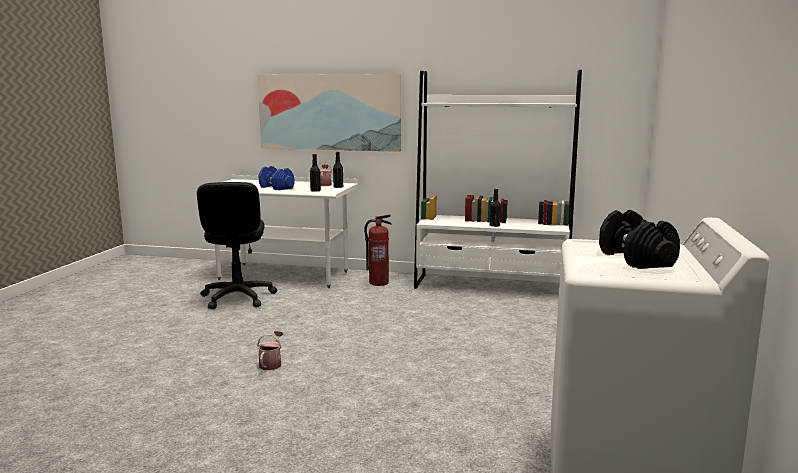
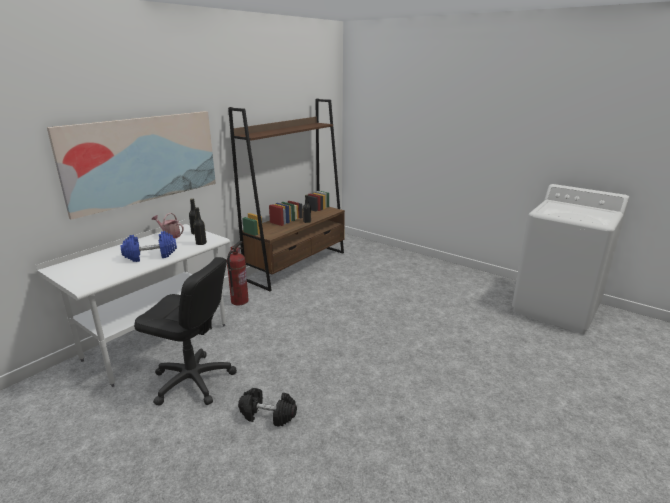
camera: 65 degrees left, 10 degrees up
(271, 363) = (375, 386): watering can -> none
(491, 286) = (297, 265): white bookcase -> brown bookcase
(634, 259) = (578, 211): black dumbbell -> black dumbbell (267, 415)

